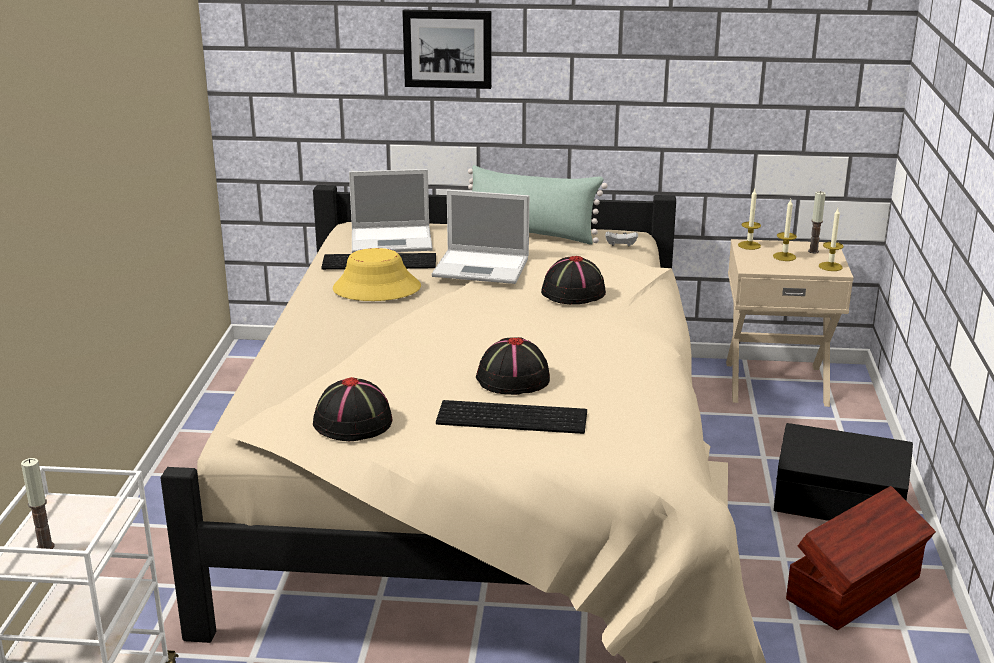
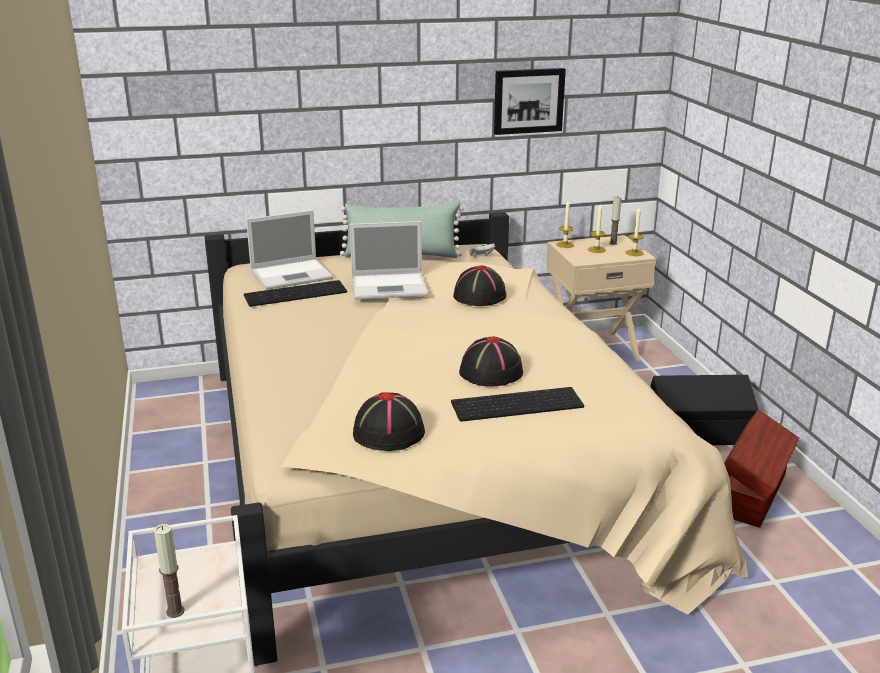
camera: 20 degrees left, 0 degrees up
(376, 289) = (311, 316): yellow hat -> none
(447, 48) = (316, 105): picture -> picture (528, 101)

